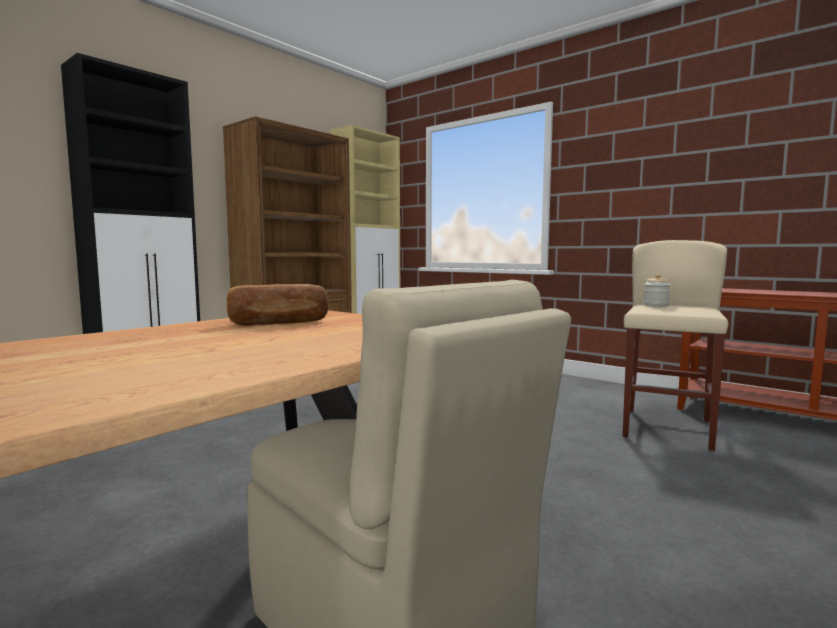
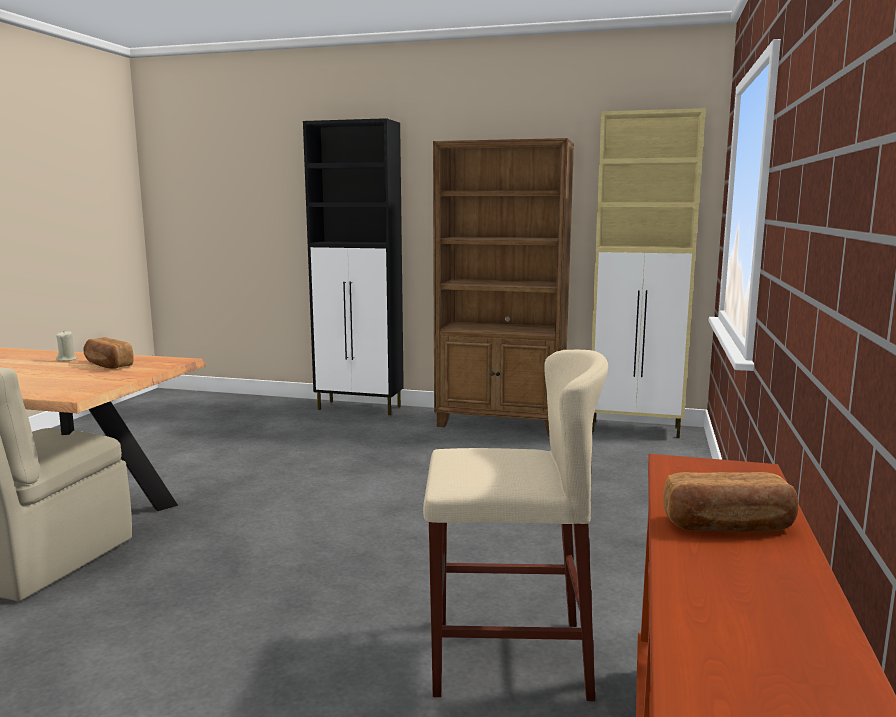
camera: 65 degrees right, 5 degrees up
(183, 332) = (67, 360): none -> beige candle
(656, 305) = (504, 455): jar -> none
(786, 292) = (728, 525): none -> bread

